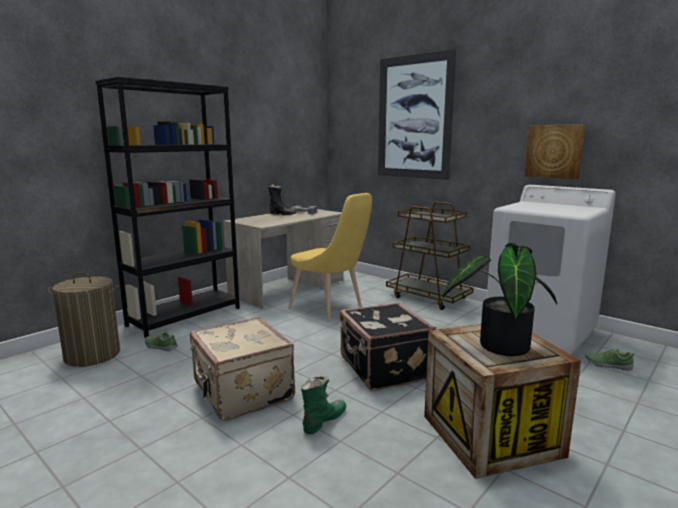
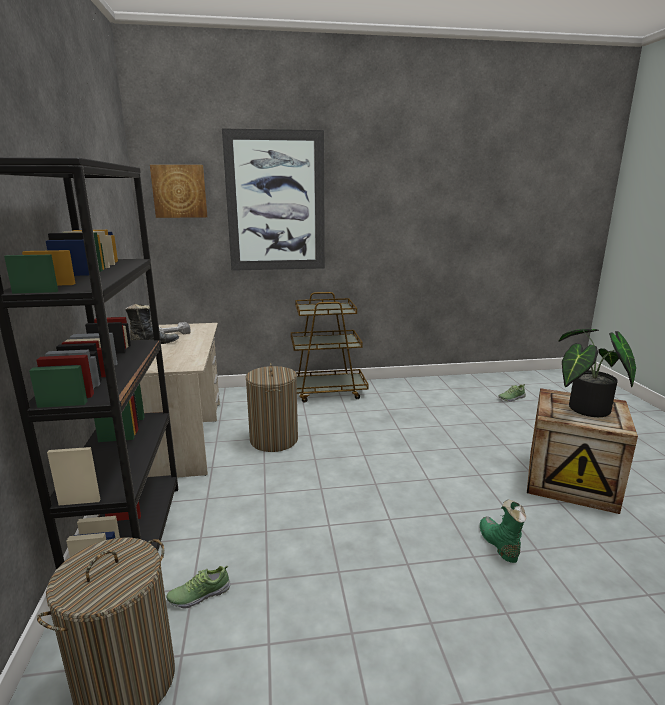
camera: 50 degrees left, 5 degrees up
(241, 392) = (400, 572): beige suitcase -> none
(330, 308) = (274, 440): yellow chair -> laundry basket
(383, 369) = (434, 473): black suitcase -> none
(541, 331) = (443, 389): white washing machine -> none
(554, 151) = (423, 235): picture -> picture (179, 191)

